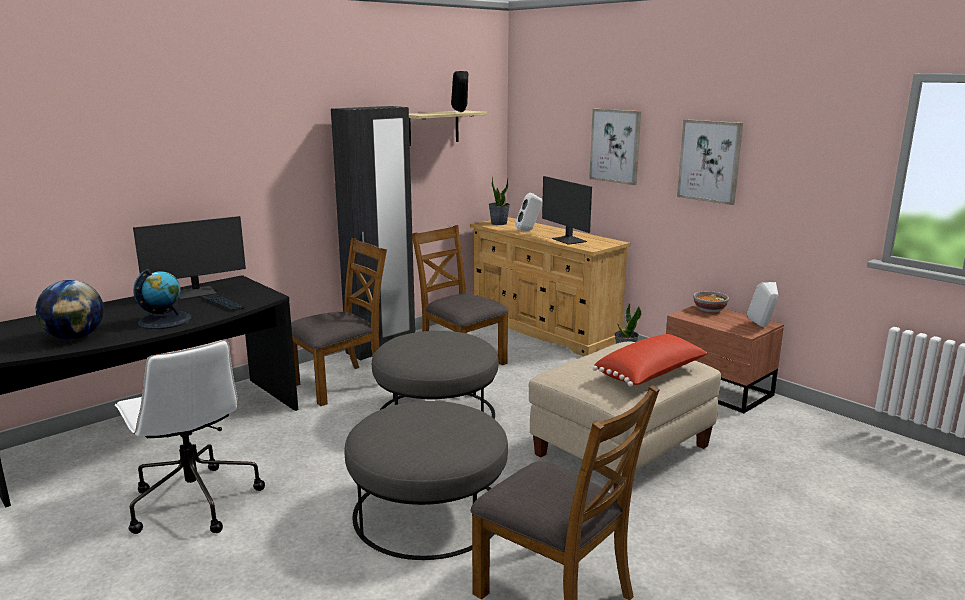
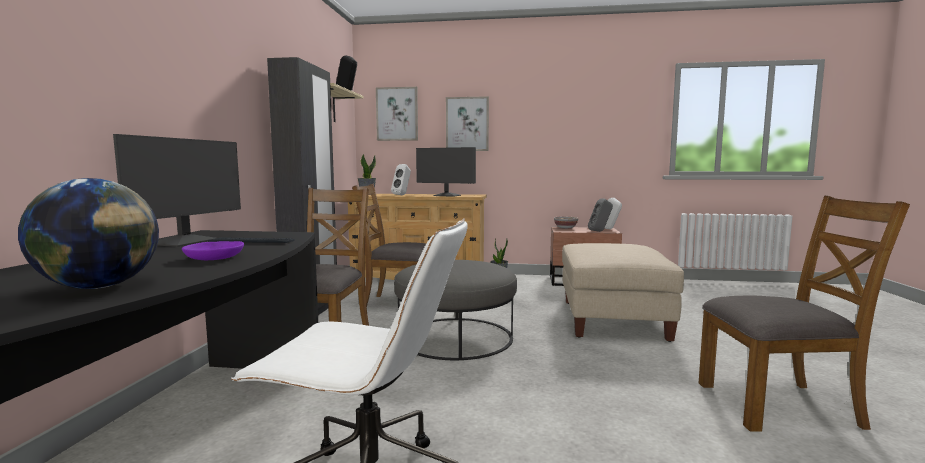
camera: 40 degrees left, 10 degrees down
(165, 320) = (215, 258): globe -> purple bowl
(428, 512) = (598, 396): grey ottoman -> none
(651, 375) = (638, 249): red pillow -> none
(709, 161) = (547, 127): picture -> picture (397, 114)
(733, 328) = (600, 231): none -> grey speaker

